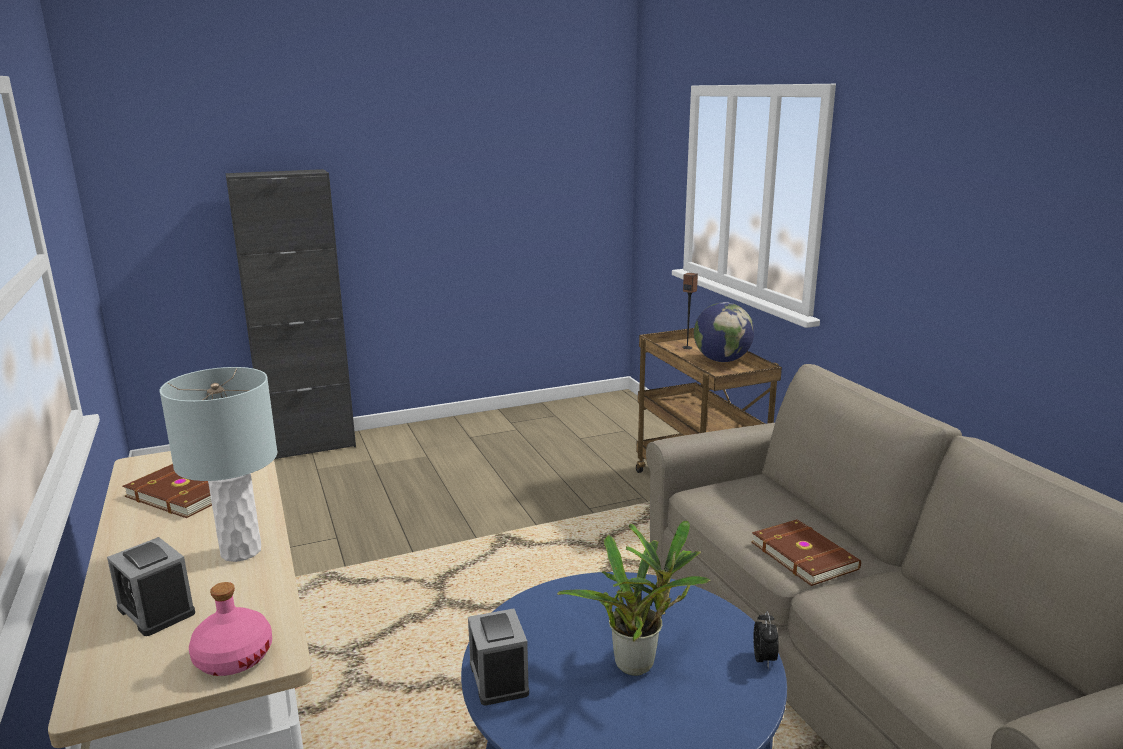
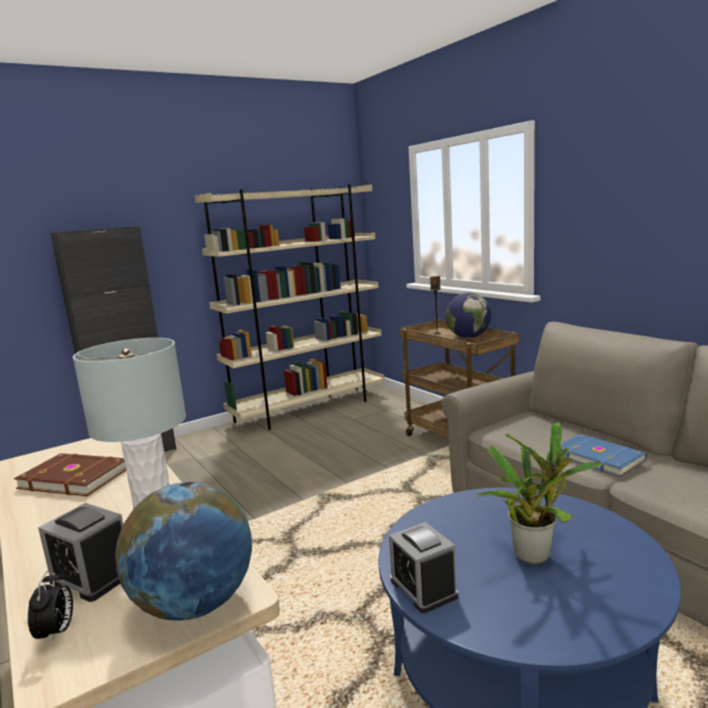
camera: 10 degrees left, 5 degrees down
(233, 657) = (195, 604): pink bottle -> globe
(532, 415) = (309, 409): none -> beige bookcase
(764, 659) = (631, 533): alarm clock -> alarm clock (57, 633)
(804, 555) = (599, 457): brown book -> blue book

